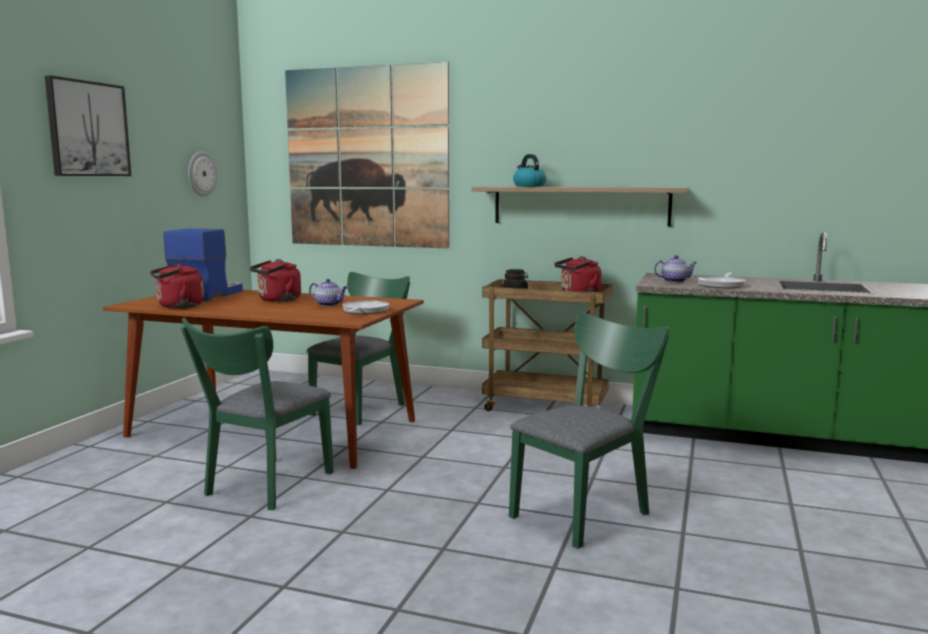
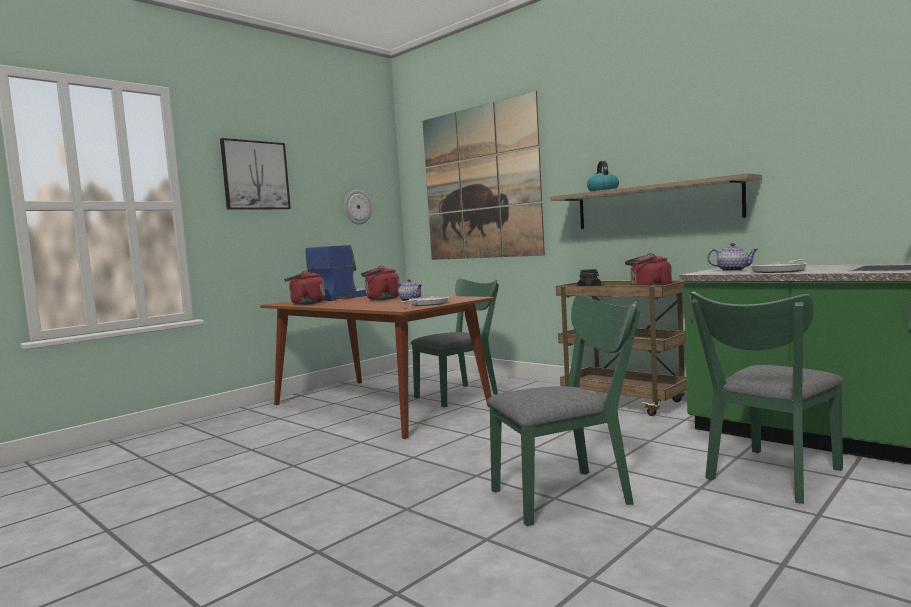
camera: 25 degrees right, 5 degrees down
(264, 487) = (325, 446): green chair -> green chair (770, 477)

